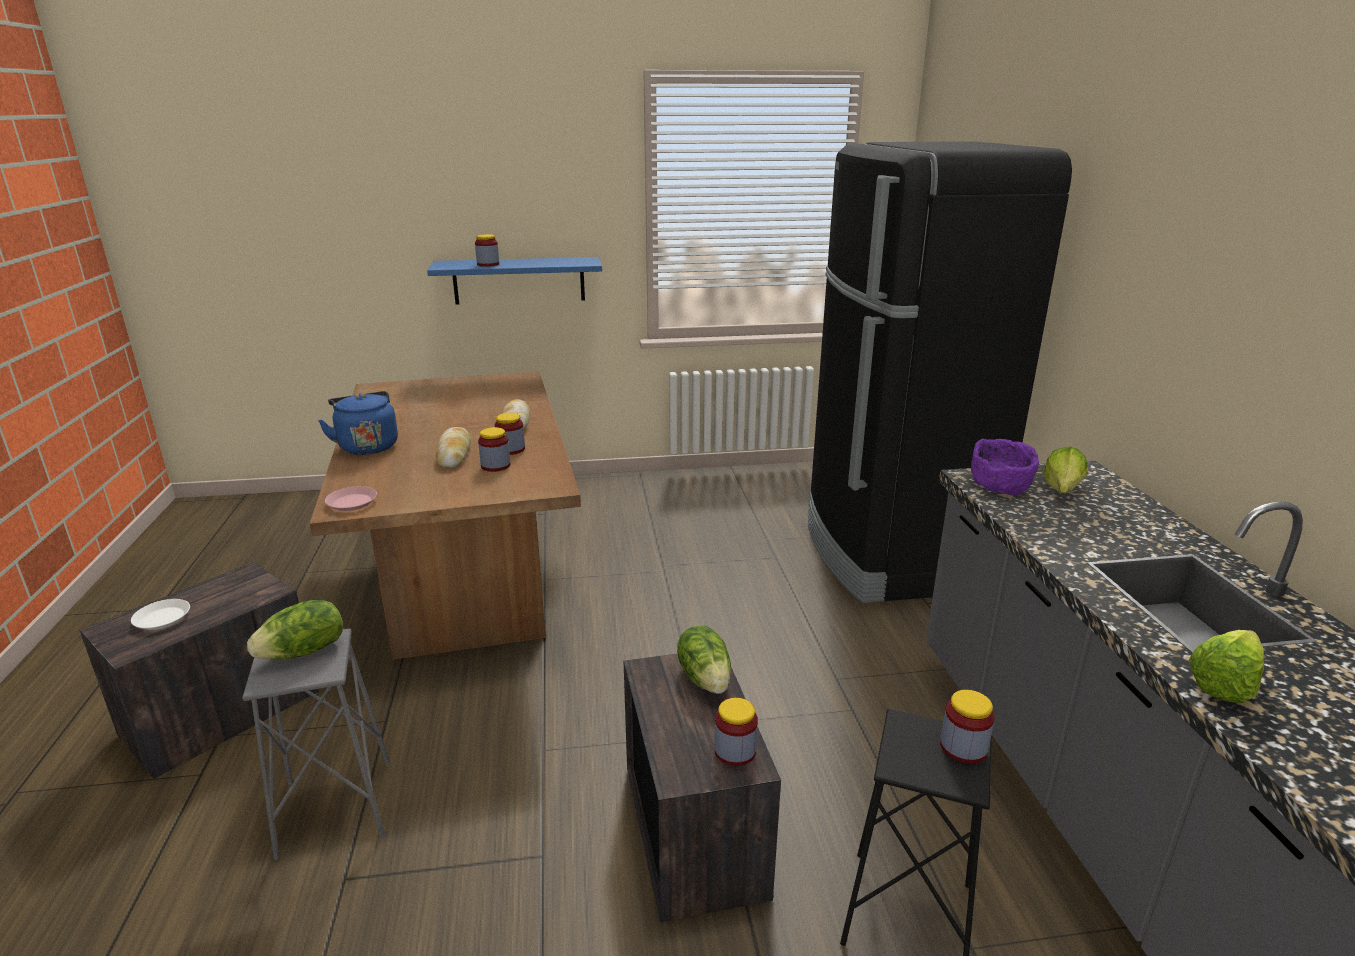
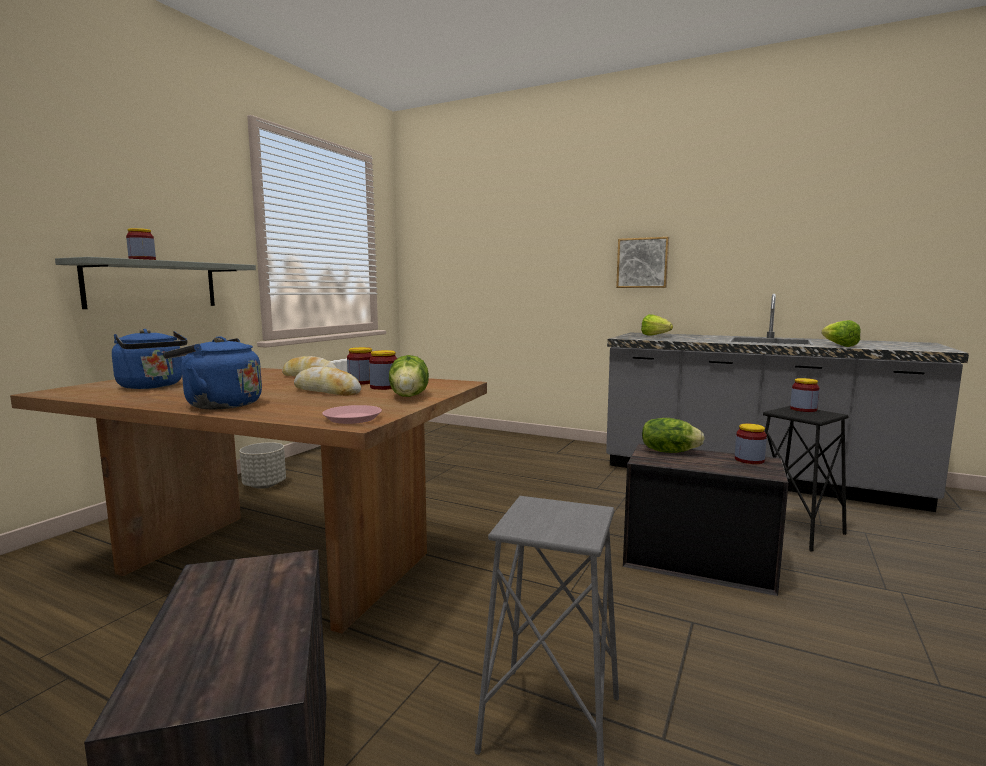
camera: 55 degrees left, 15 degrees down
(162, 618) = (214, 645): white plate -> none
(304, 652) = (542, 515): lettuce -> lettuce (410, 396)
(419, 400) = (153, 386): none -> blue kettle
(519, 280) = (152, 285): blue shelf -> grey shelf
(596, 496) = (265, 485): none -> grey planter
(890, 553) = (500, 445): black fridge -> none
(1000, 486) = (639, 337): purple bowl -> none
(1143, 335) = (642, 263): none -> picture

